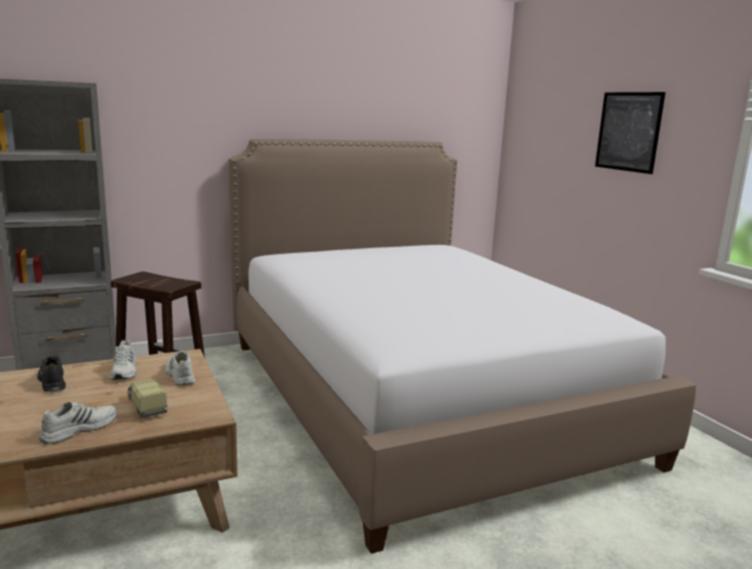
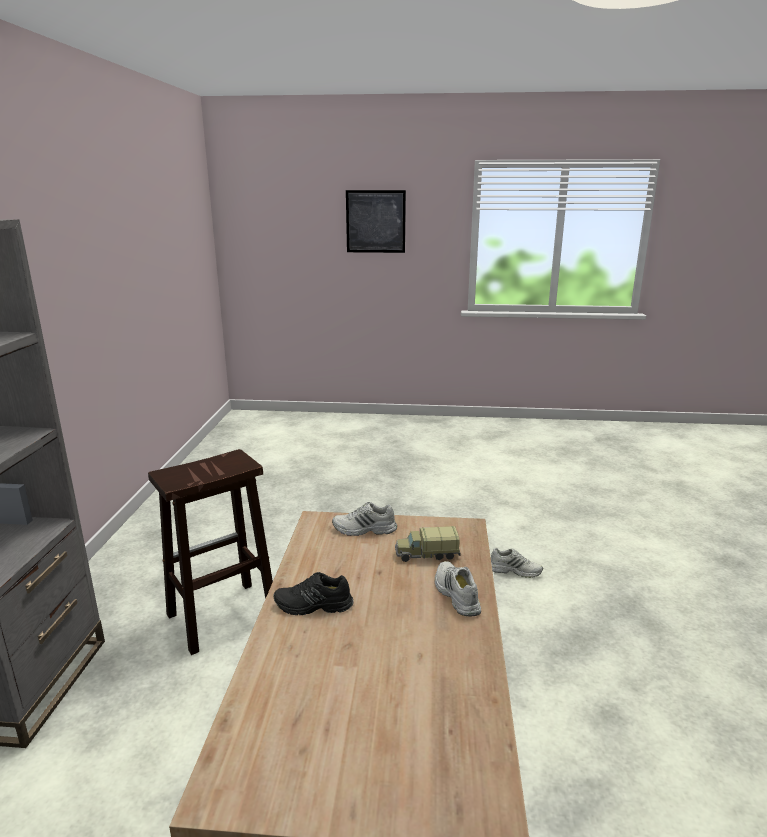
camera: 60 degrees left, 5 degrees up
(125, 371) = (327, 557): white shoe -> white shoe (514, 570)
(416, 397) = (345, 481): bed -> none

